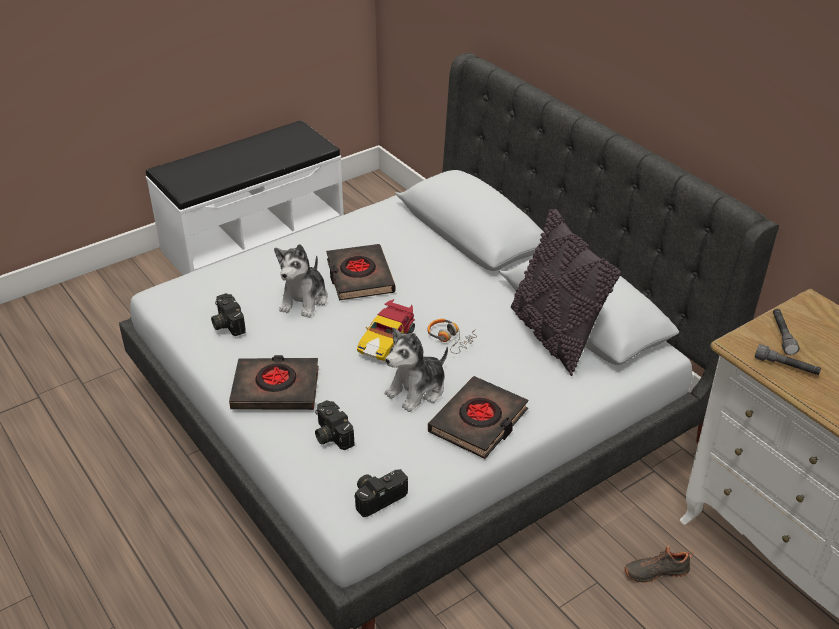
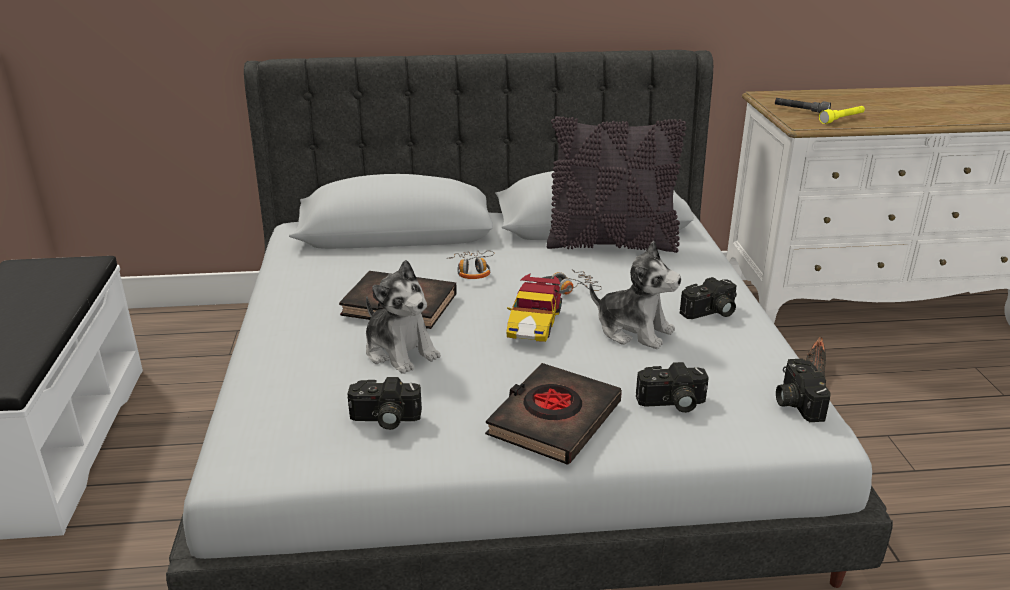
camera: 60 degrees left, 10 degrees down
(387, 340) = (534, 322): toy car -> toy car turned 45 degrees clockwise
(417, 390) = (634, 330): plush toy -> plush toy turned 45 degrees counterclockwise
(440, 287) = (473, 270): none -> headphones
(479, 422) = (710, 313): black book -> camera
(786, 367) = (842, 119): grey flashlight -> yellow flashlight

